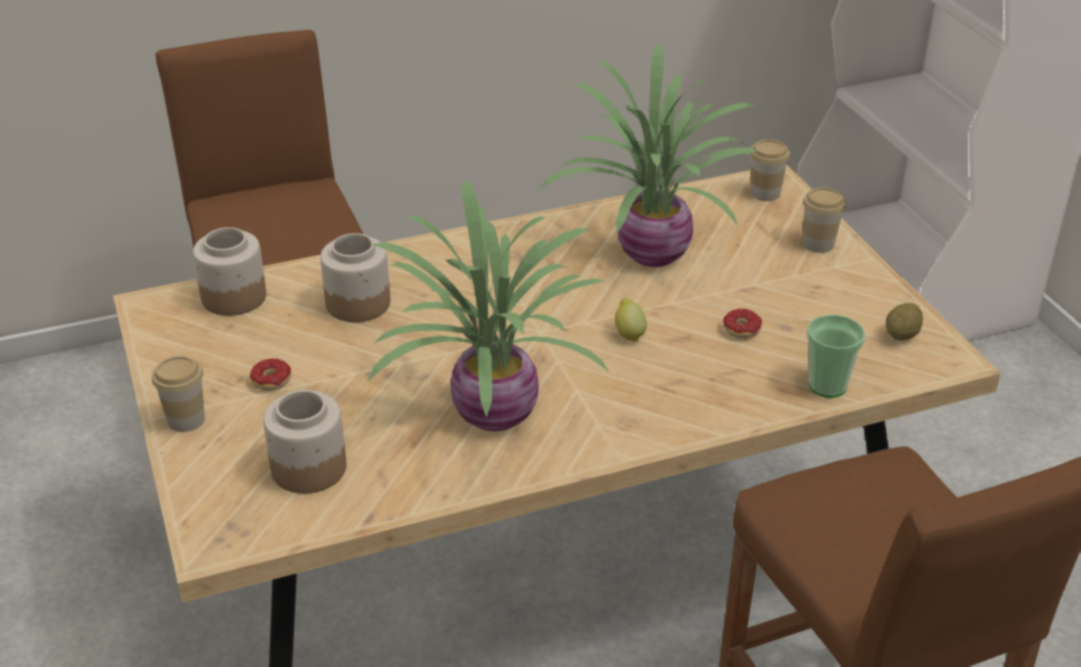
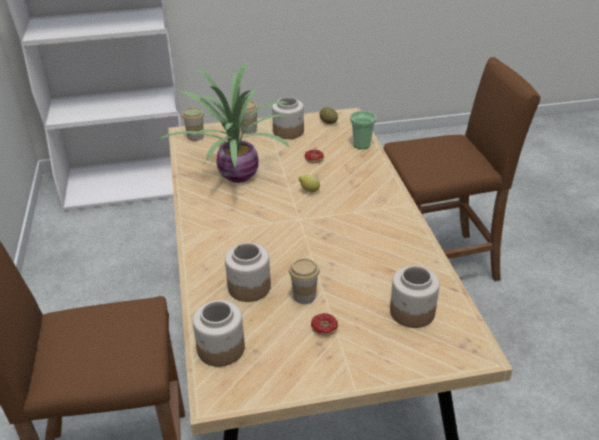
camera: 80 degrees left, 0 degrees up
(186, 420) = (359, 370): cup -> cup (304, 296)
(493, 411) = (367, 240): potted plant -> none
(835, 290) = (289, 132): none -> jar

